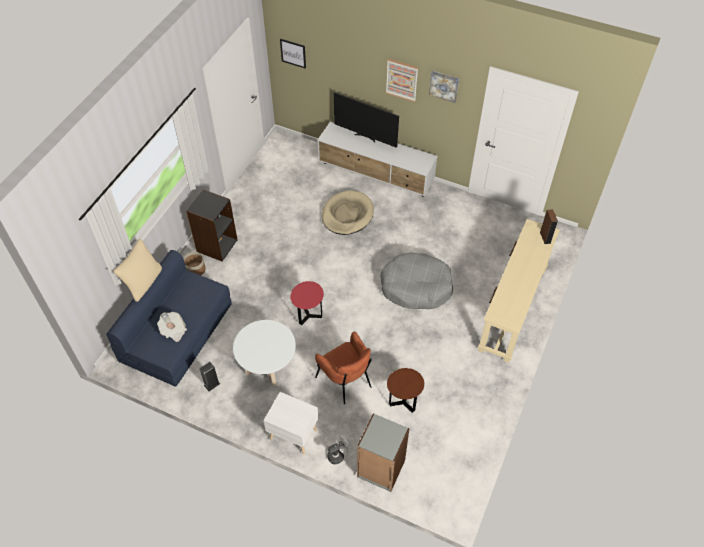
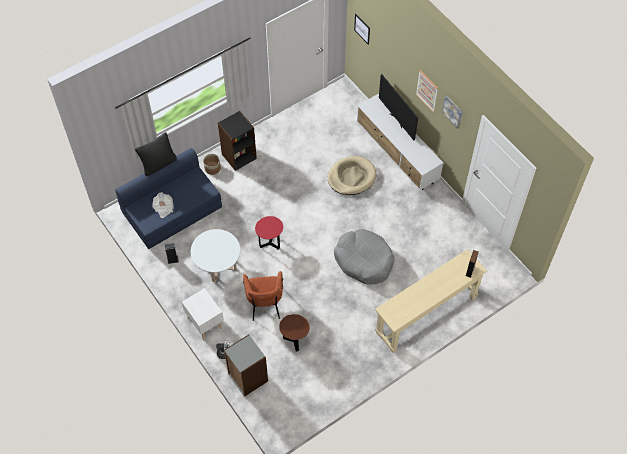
camera: 30 degrees right, 5 degrees up
(143, 283) = (158, 164): beige pillow -> black pillow

